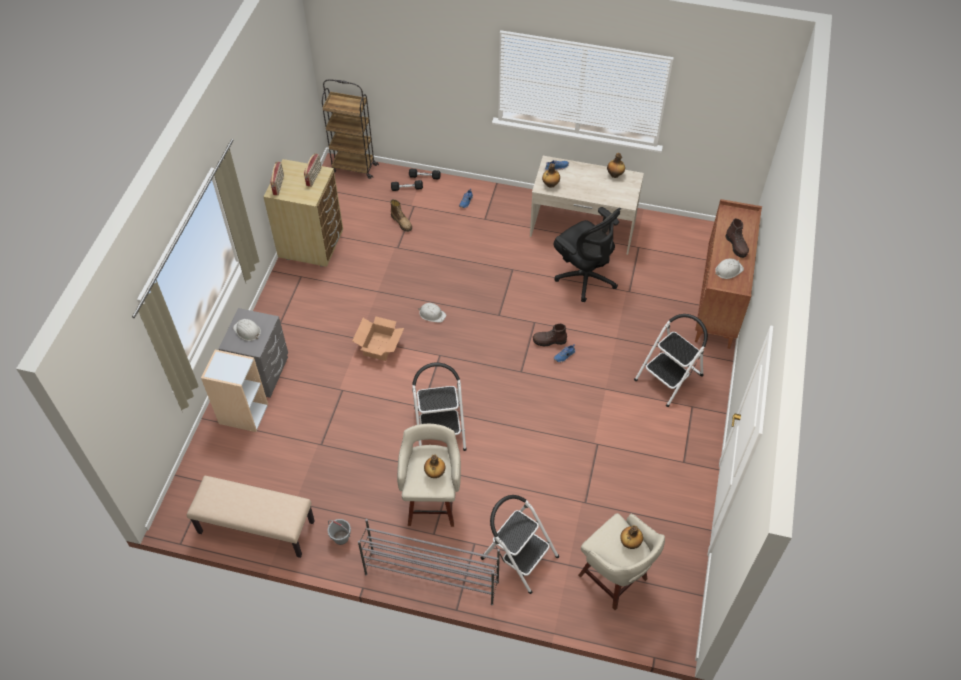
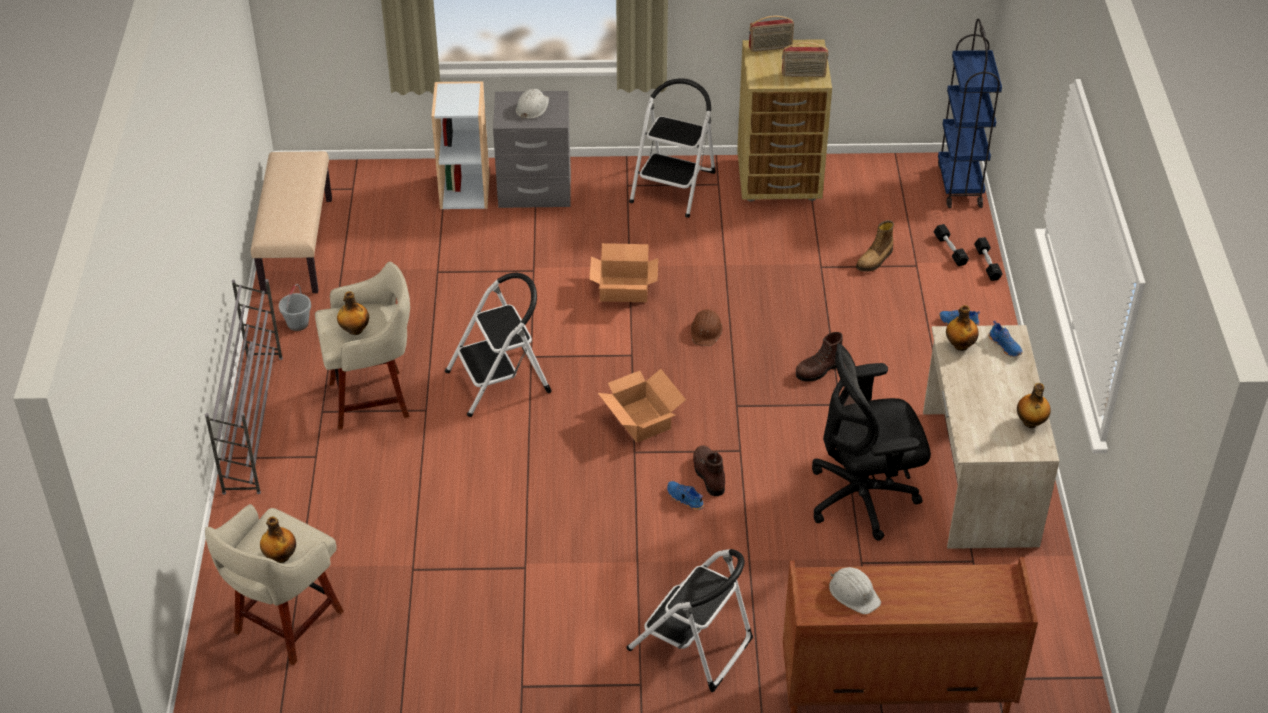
camera: 75 degrees right, 10 degrees down
(354, 168) = (960, 186): brown cart -> blue cart
(432, 314) = (706, 331): white hard hat -> brown hard hat
(496, 362) = (641, 420): none -> cardboard box
(517, 556) = (304, 506): step ladder -> step ladder (674, 186)
(582, 276) = (867, 494): black office chair -> black office chair turned 45 degrees clockwise
(736, 246) = (920, 599): brown boot -> brown boot (819, 370)

